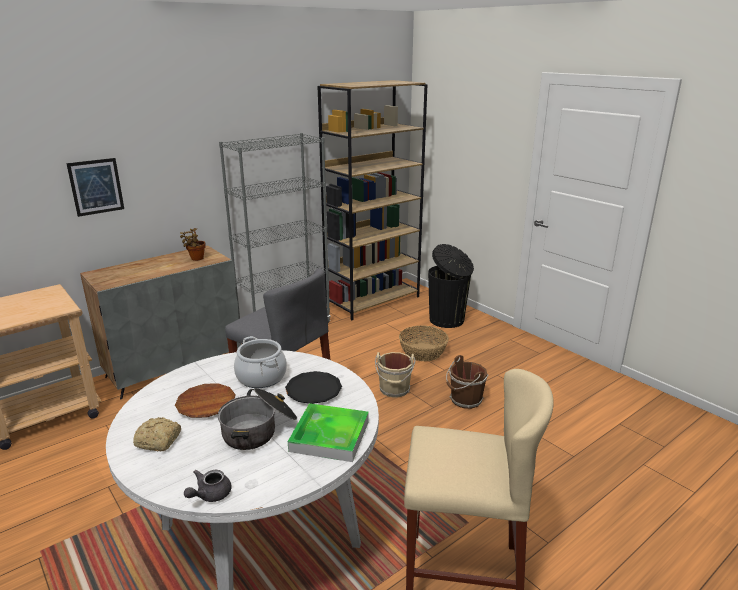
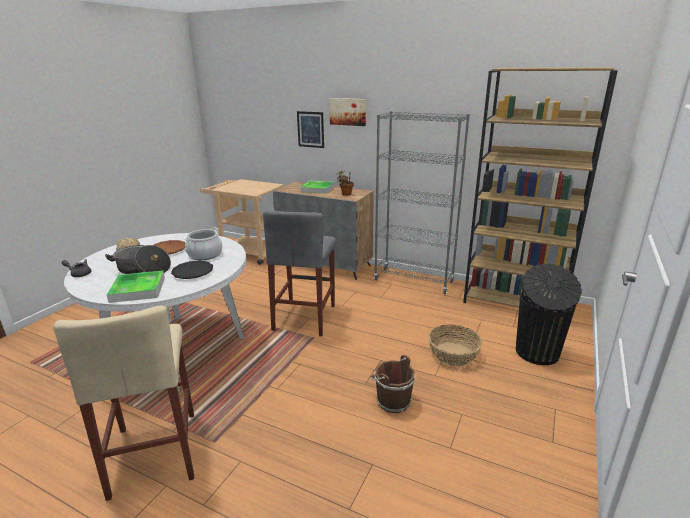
camera: 65 degrees right, 0 degrees up
(146, 267) = (317, 189): none -> tray
(155, 151) = (348, 111): none -> picture
(394, 390) = (373, 355): beige bucket -> none

